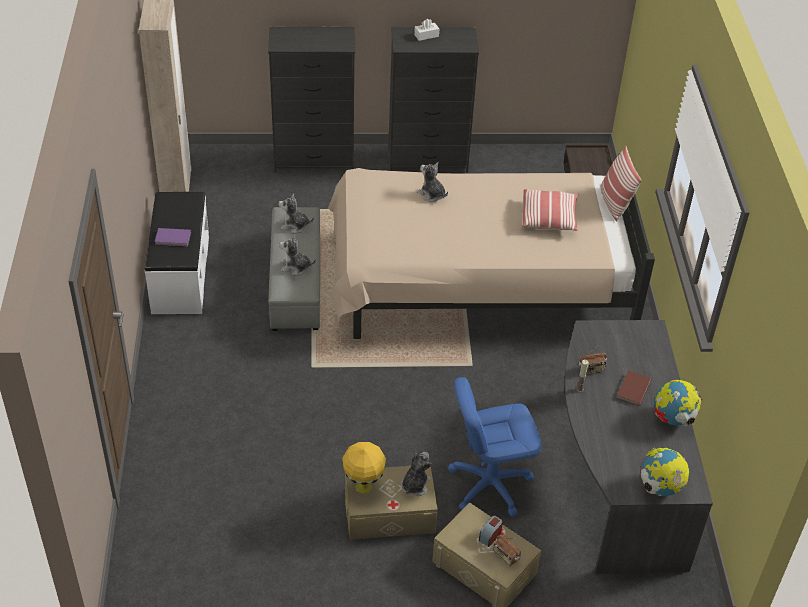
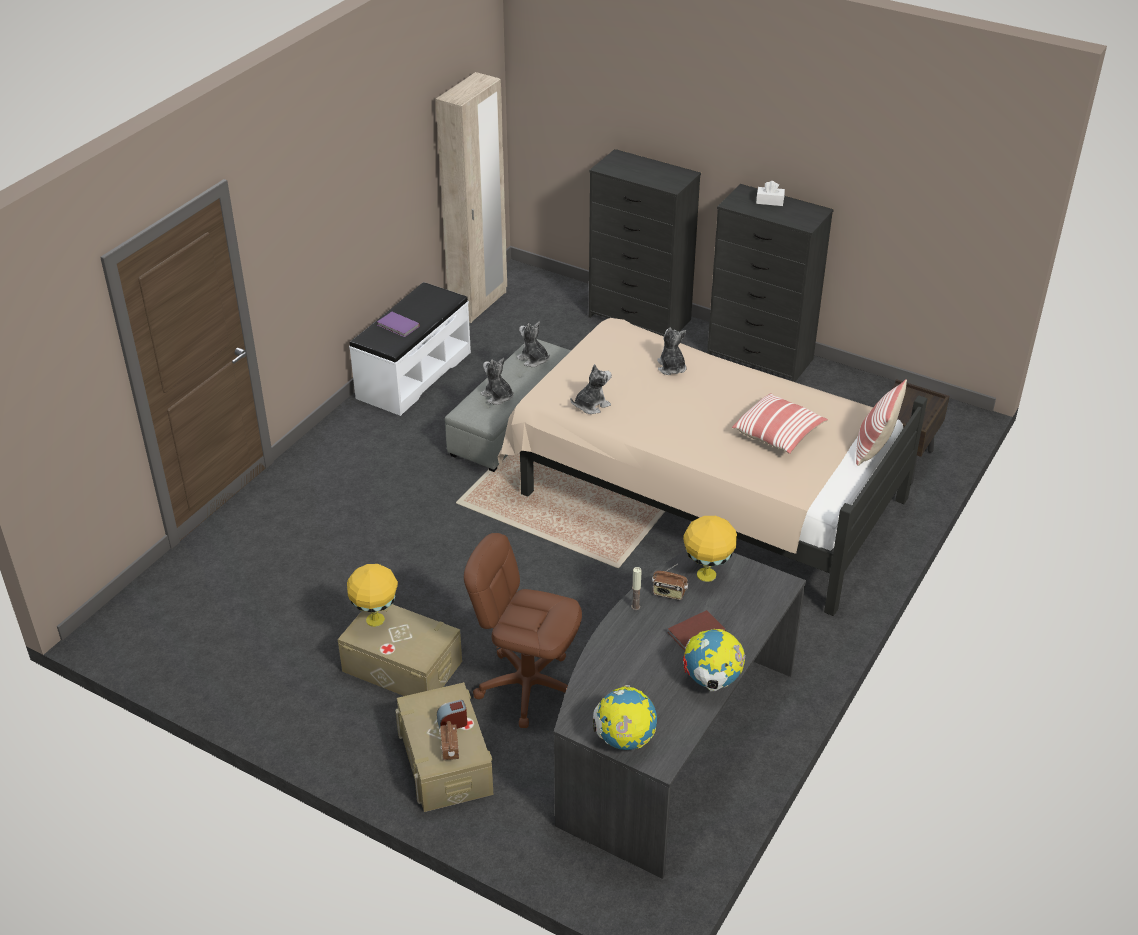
camera: 35 degrees right, 5 degrees down
(415, 485) = (425, 641): plush toy -> plush toy (591, 405)
(489, 484) = (528, 686): blue office chair -> brown office chair
(602, 344) = (707, 574): none -> yellow table lamp

